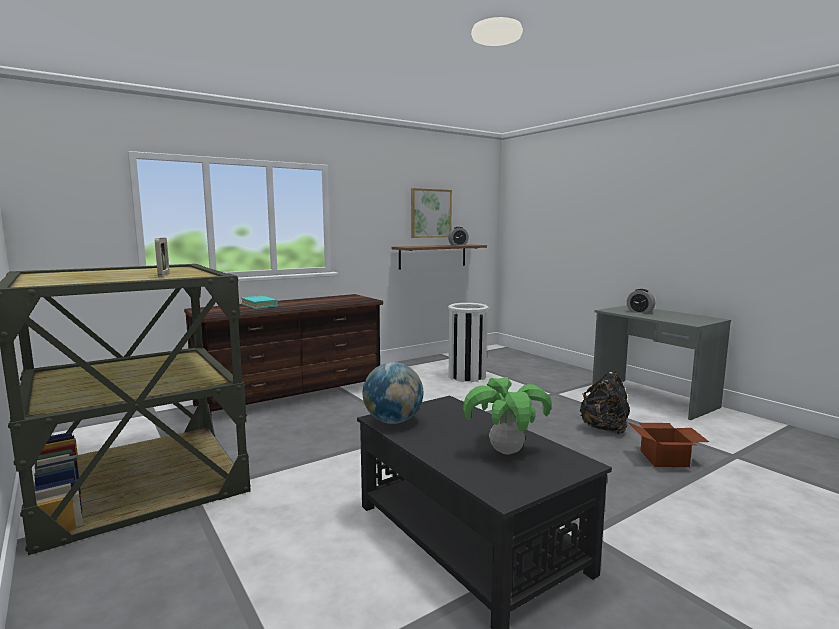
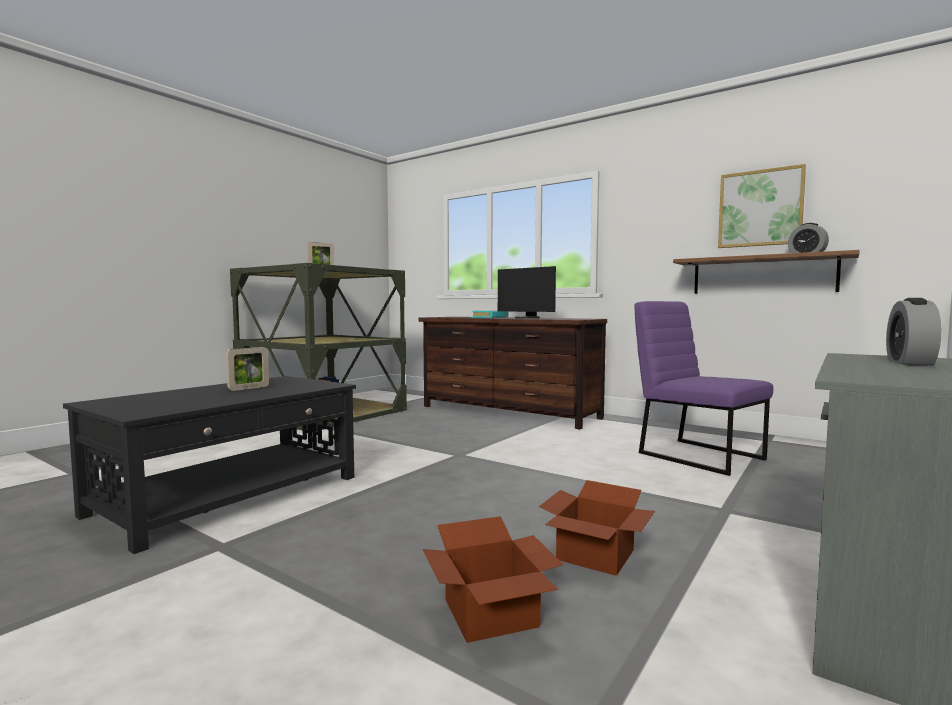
camera: 70 degrees right, 5 degrees down
(313, 302) = (526, 318): none -> monitor
(393, 421) = (274, 380): globe -> none
(447, 430) = (248, 388): none -> picture frame
(467, 376) = (698, 455): white trash can -> purple chair
(507, 451) = (187, 399): potted plant -> none
(604, 429) = (593, 555): black backpack -> cardboard box

